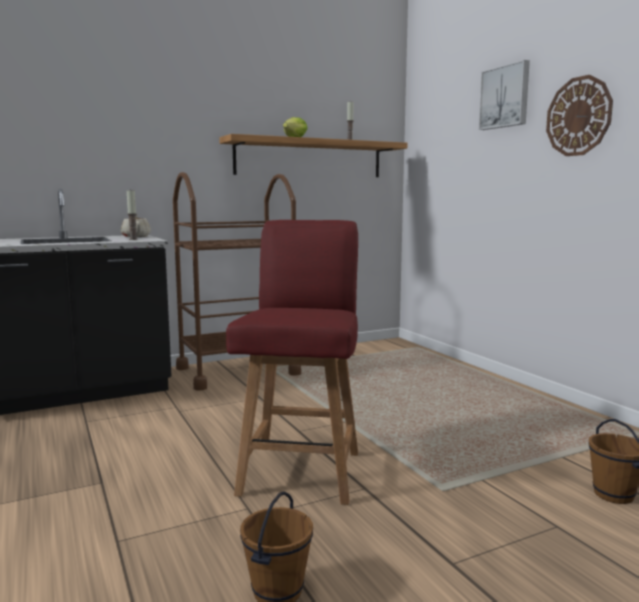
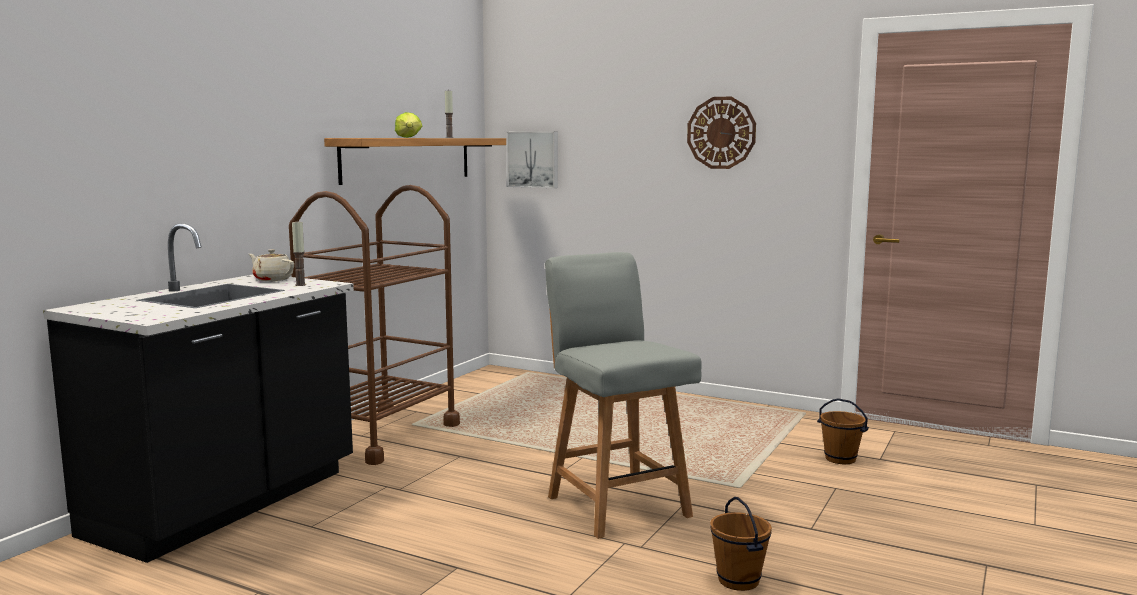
camera: 35 degrees left, 0 degrees up
(302, 471) = (616, 505): red chair -> grey chair
(505, 97) = (634, 102): picture -> picture (533, 159)

